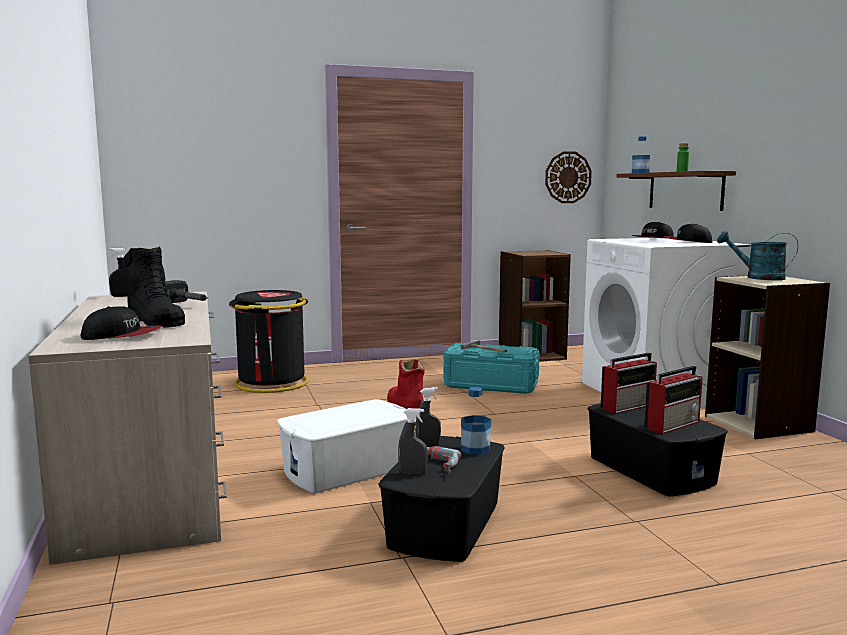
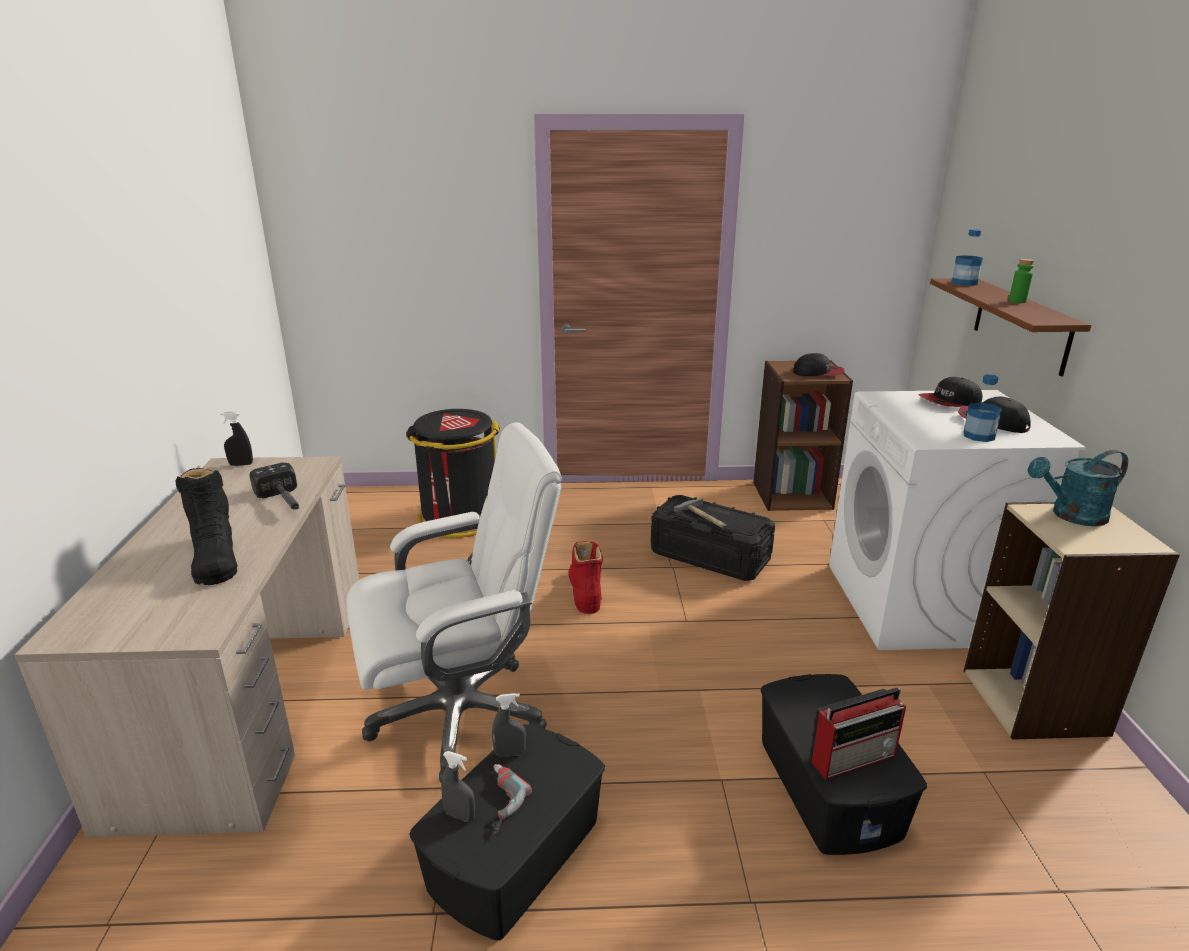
camera: 15 degrees right, 15 degrees up
(122, 336) = (147, 604): cap -> cap (818, 373)
(348, 470) = (460, 714): white storage box -> white office chair
(475, 449) = (563, 771): bottle -> bottle (978, 436)
(491, 385) = (709, 556): turquoise storage box -> black storage box
(568, 177) = (874, 261): wall clock -> none
(628, 406) = (816, 696): radio -> none
(758, 277) = (1071, 516): turquoise watering can -> turquoise watering can turned 60 degrees counterclockwise

